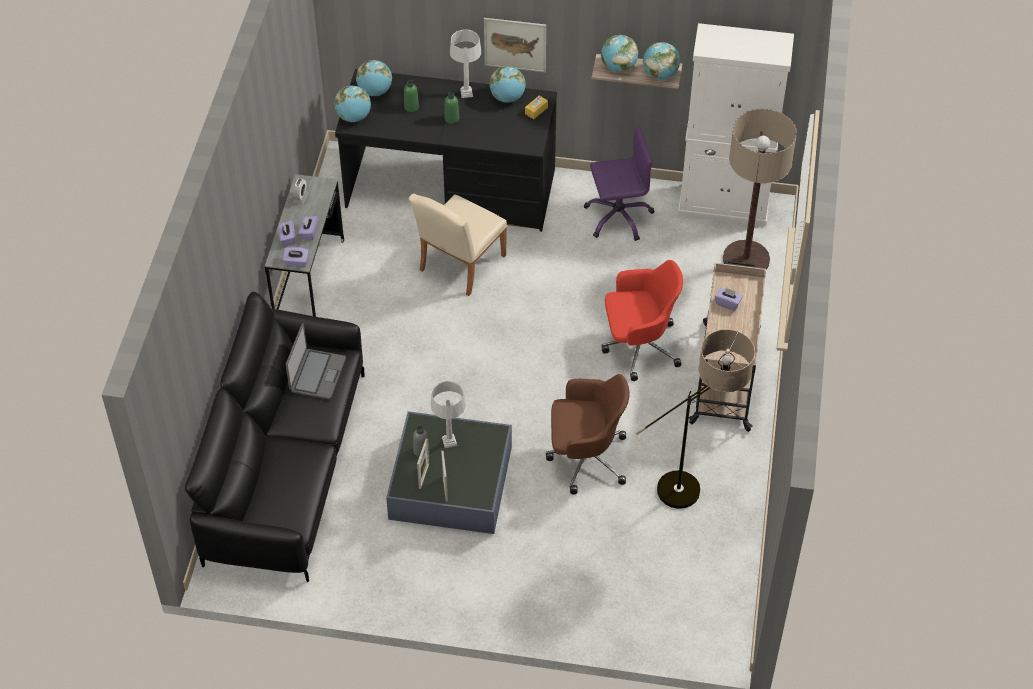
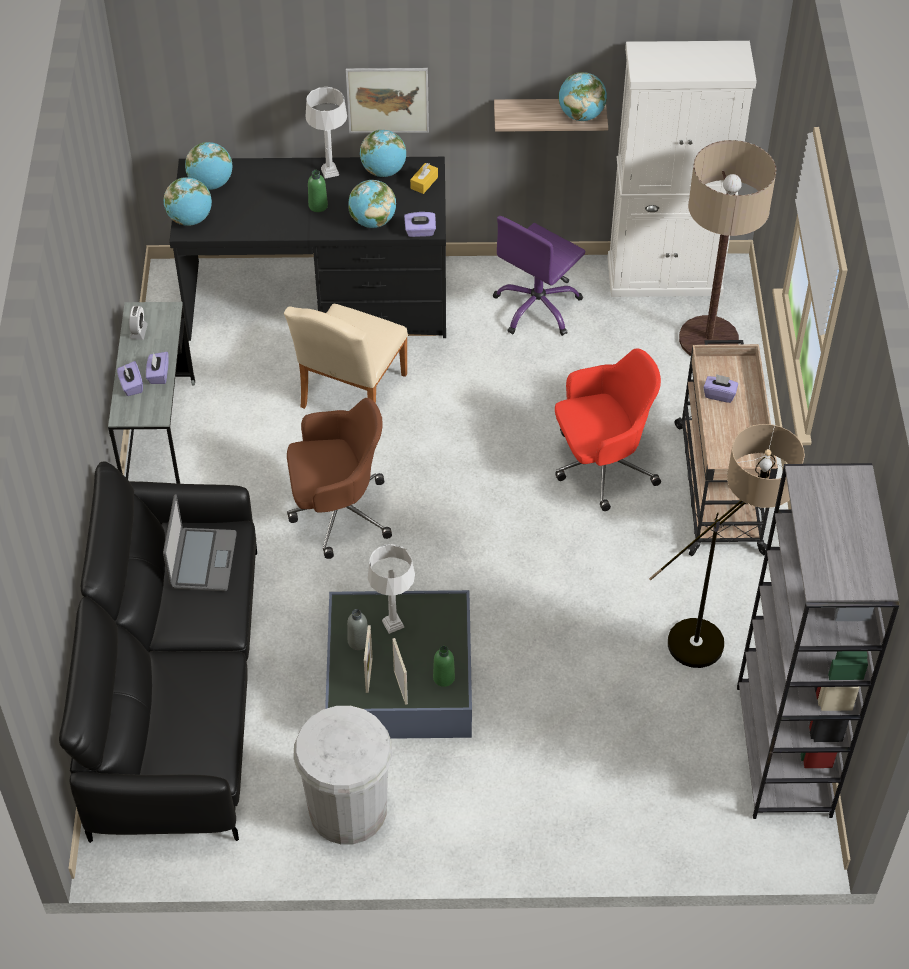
camera: 10 degrees left, 0 degrees up
(296, 262) = (150, 415): purple tissue box -> purple tissue box (420, 232)
(392, 572) = (348, 810): none -> white trash can
(411, 107) = (262, 197): green bottle -> green bottle (444, 678)
(585, 457) = (567, 619): brown office chair -> brown office chair (337, 512)
(618, 67) = (526, 112): globe -> globe (372, 221)
(618, 217) = (537, 307): purple office chair -> purple office chair turned 150 degrees clockwise
(726, 579) = (784, 751): none -> grey bookcase

